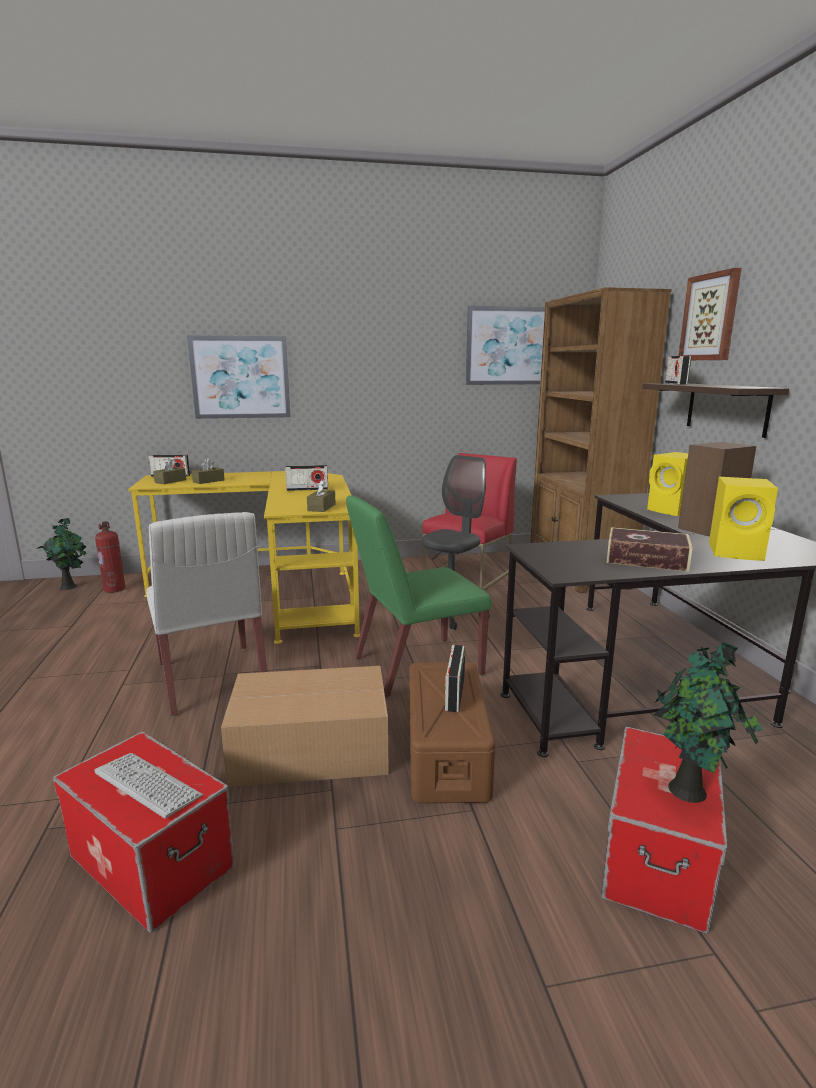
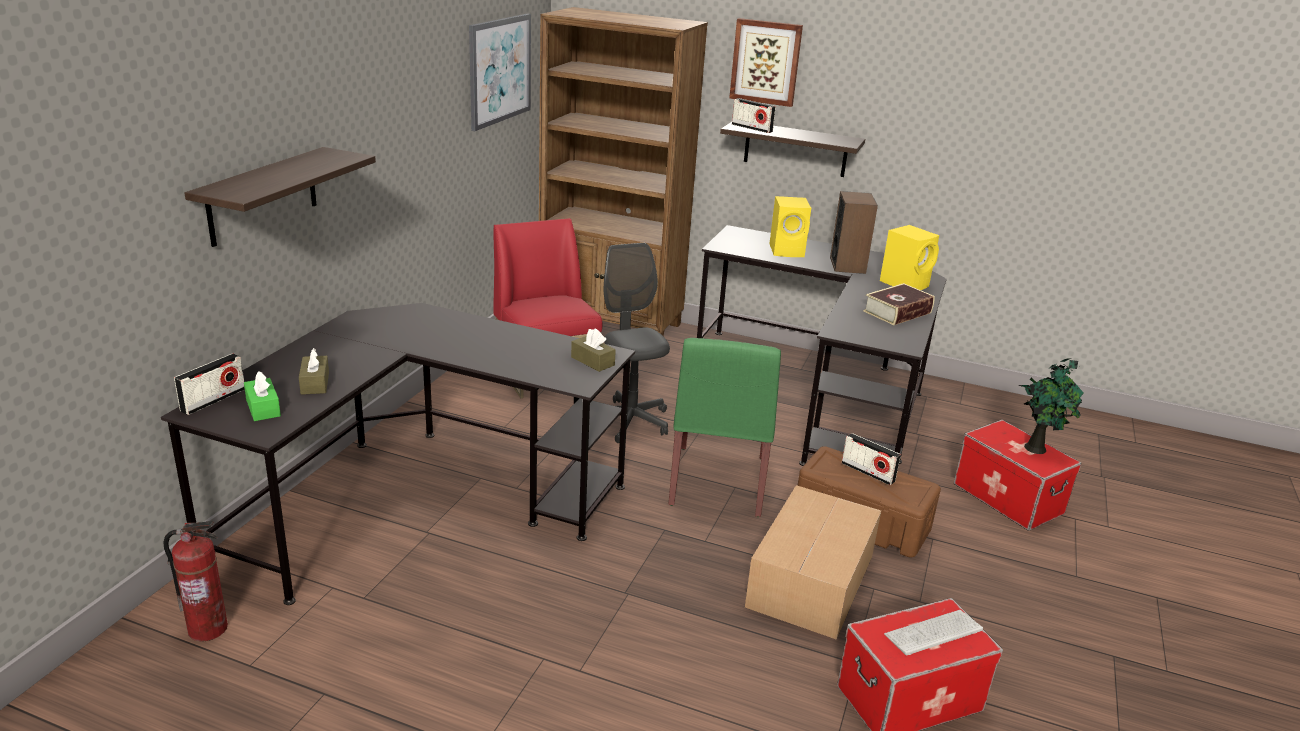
camera: 60 degrees left, 10 degrees up
(70, 587) = (117, 677): potted plant -> none
(170, 481) = (263, 408): brown tissue box -> green tissue box
(212, 679) = (630, 603): white chair -> none
(240, 377) = (263, 196): picture -> shelf
(271, 590) = (417, 499): yellow desk -> black desk
(307, 489) = (482, 342): radio -> none

